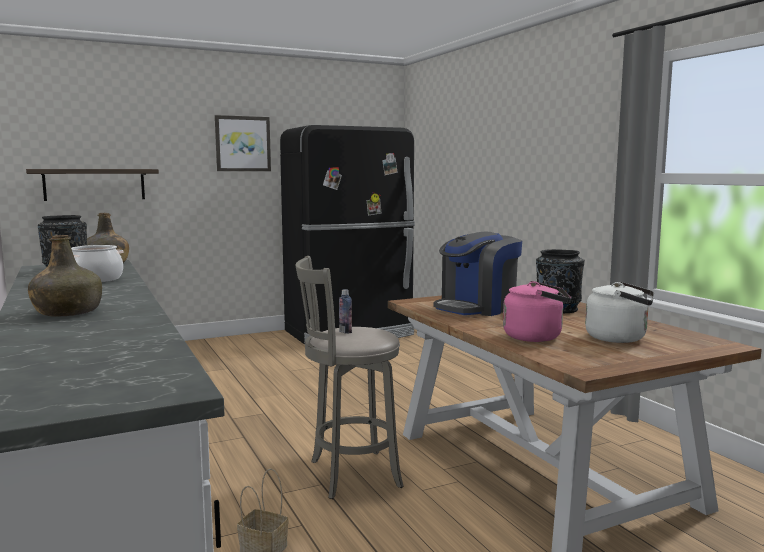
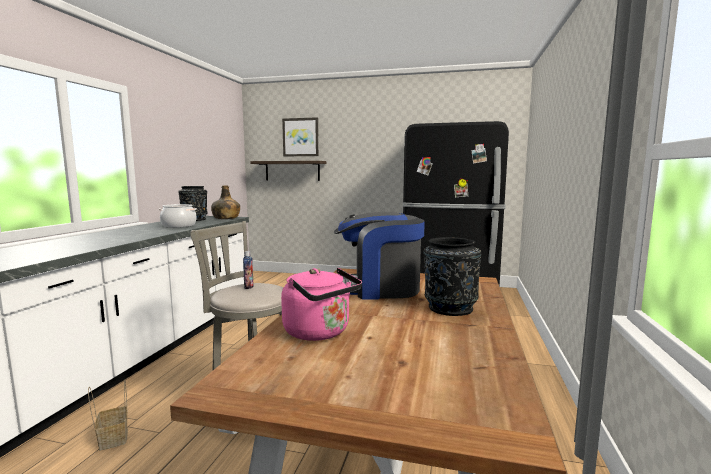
camera: 40 degrees right, 0 degrees up
(68, 312) = (77, 241): green bottle -> none
(243, 144) = (384, 142): picture -> picture (300, 137)
(619, 338) = (395, 364): white kettle -> none

